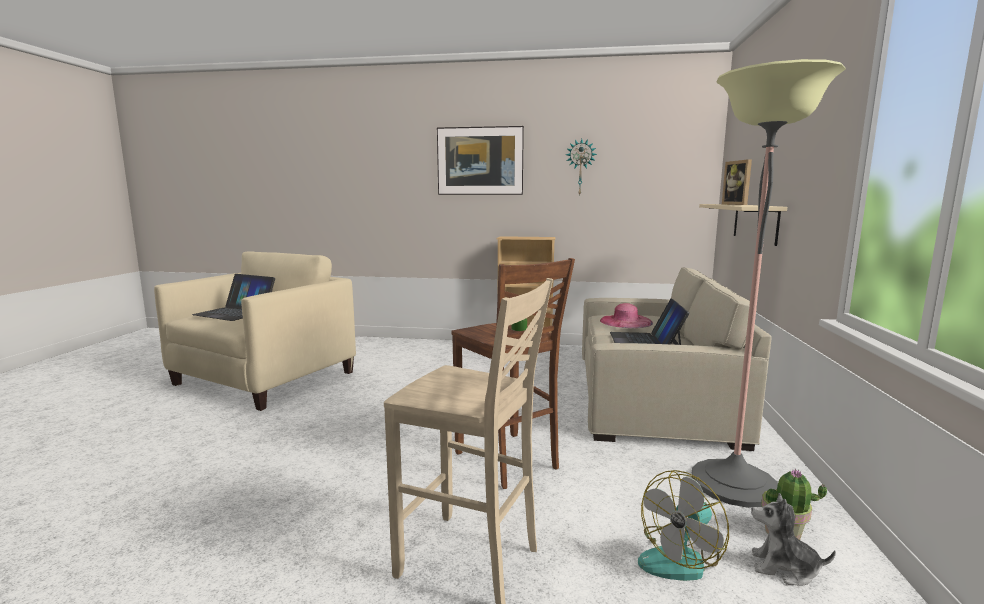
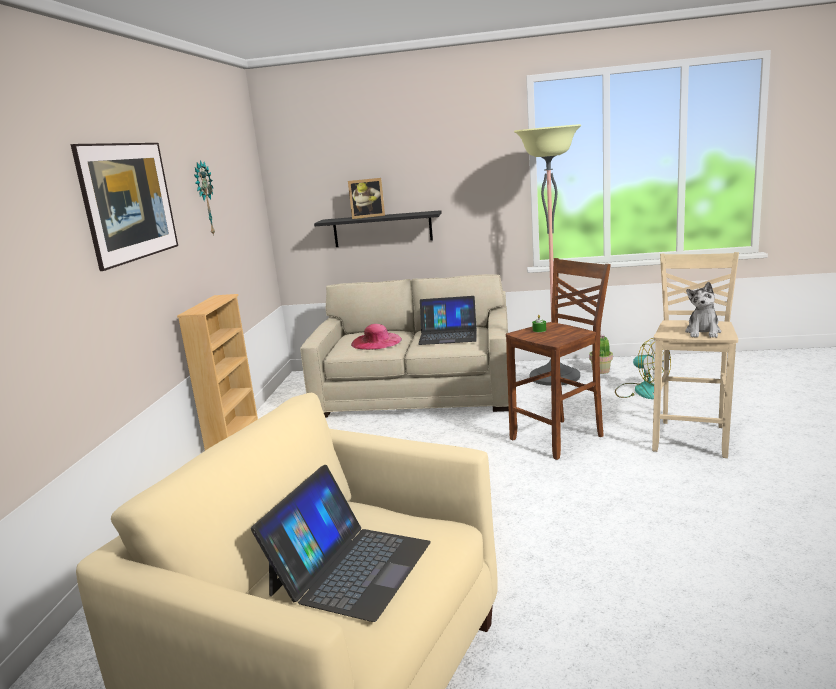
camera: 90 degrees left, 5 degrees up
(755, 222) = (382, 229): beige shelf -> black shelf
(784, 568) = (631, 373): plush toy -> plush toy (703, 332)

